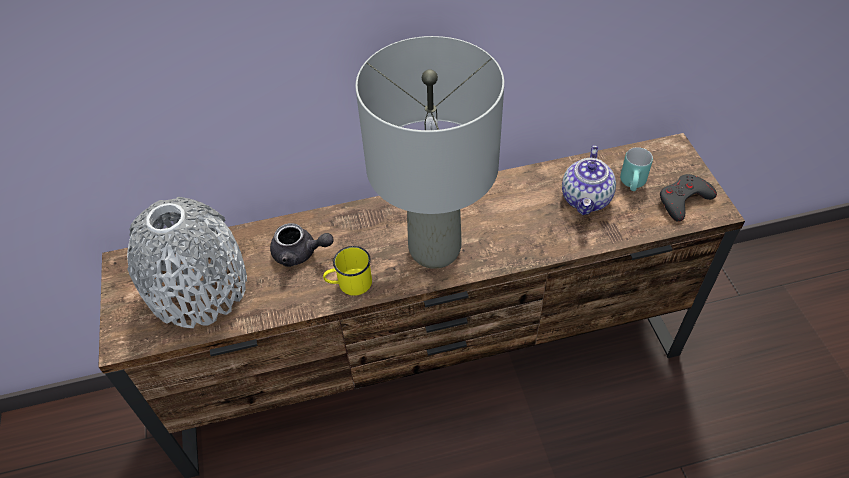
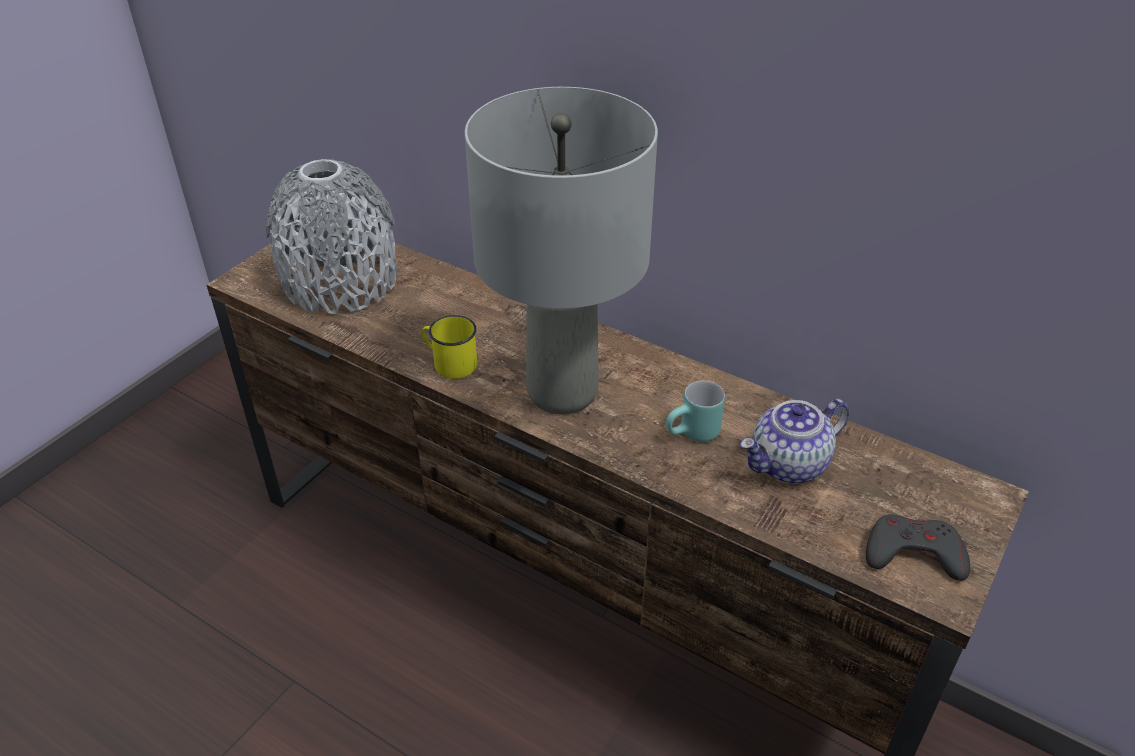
camera: 45 degrees right, 10 degrees down
(300, 253) = (447, 312): grey teapot -> none
(634, 185) = (871, 493): turquoise mug -> turquoise mug (693, 435)

